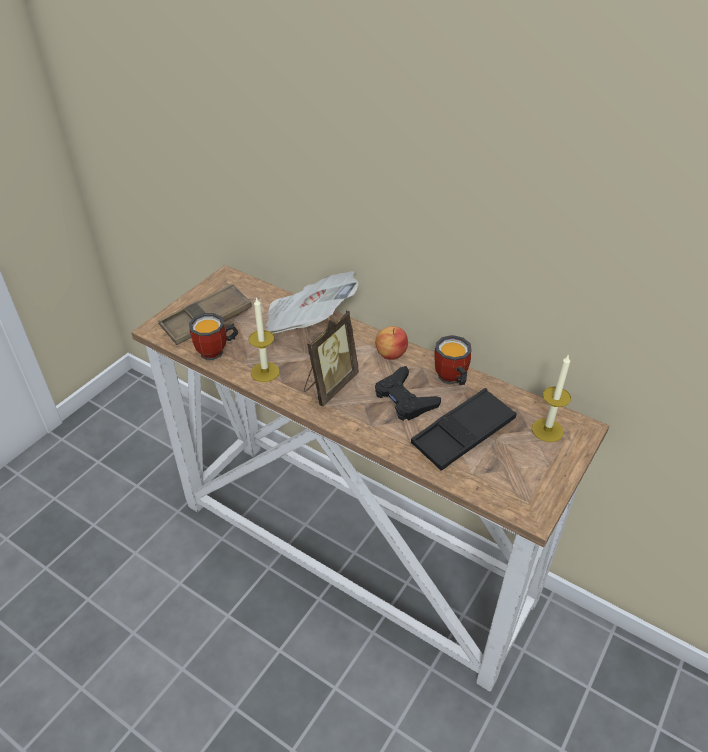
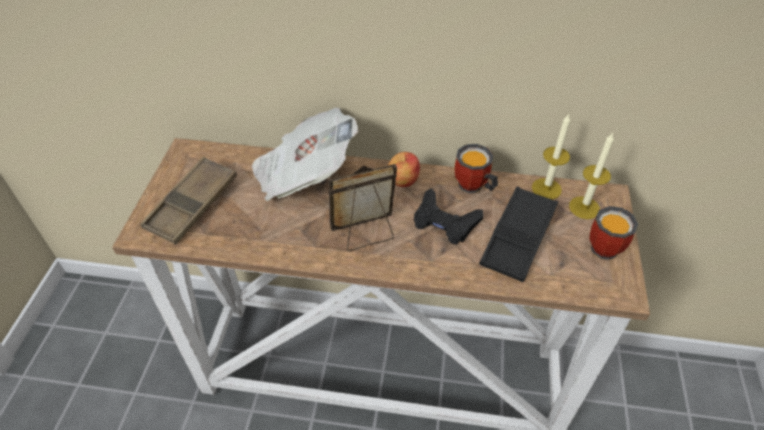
camera: 25 degrees left, 5 degrees up
(216, 352) = (226, 237): mug -> mug (608, 247)
(265, 372) = (291, 241): candle -> candle (546, 189)
(329, 386) = (365, 233): picture frame -> picture frame turned 120 degrees counterclockwise

